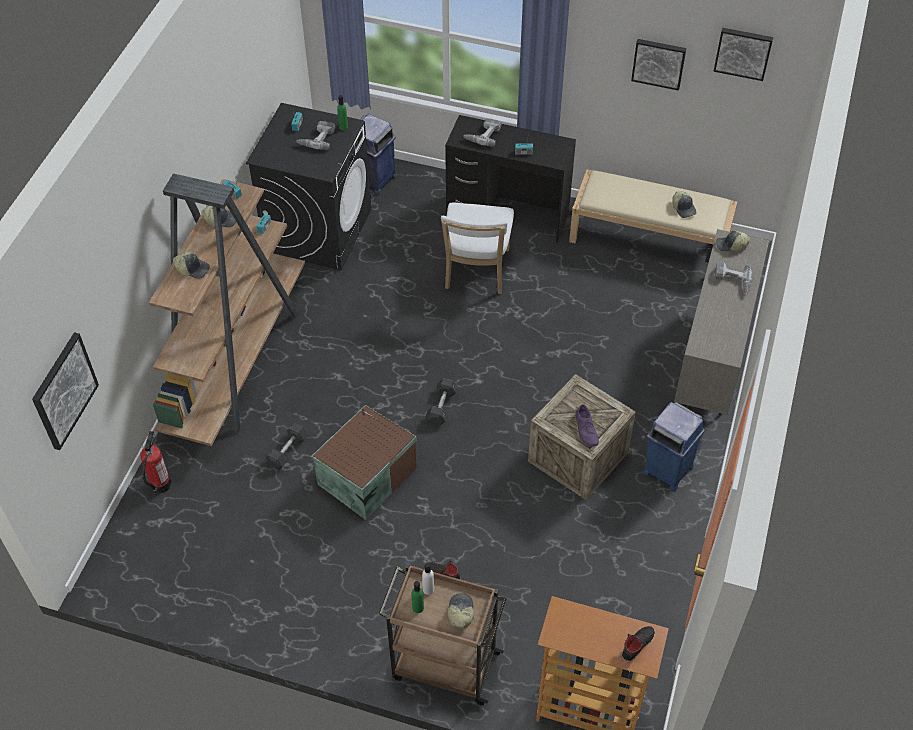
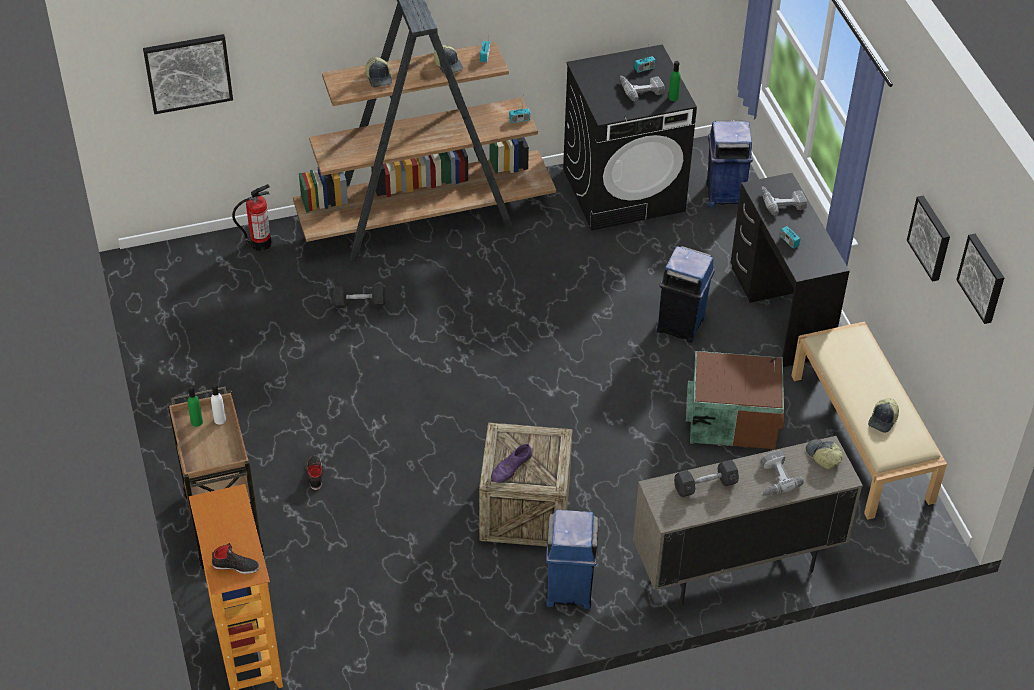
camera: 55 degrees right, 5 degrees down
(365, 476) = (375, 368): brown storage box -> brown storage box (731, 418)
(442, 406) = (497, 381): grey dumbbell -> grey dumbbell (705, 485)
(460, 612) = (212, 452): cap -> none
(476, 272) = (681, 325): white chair -> blue trash can

